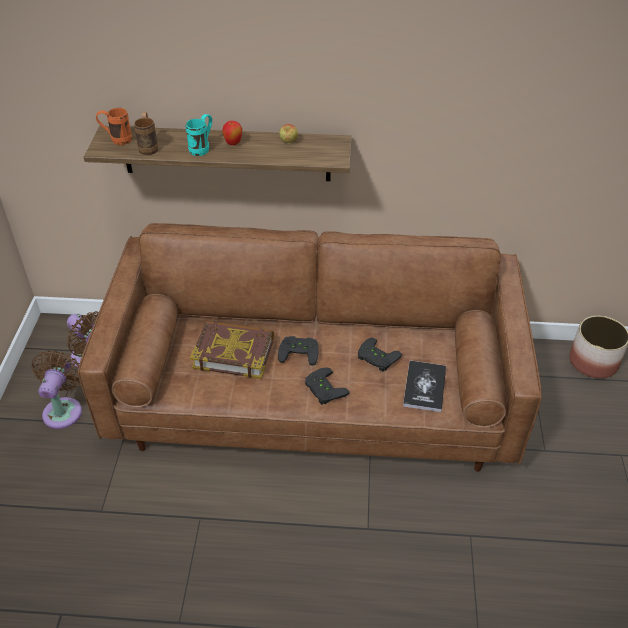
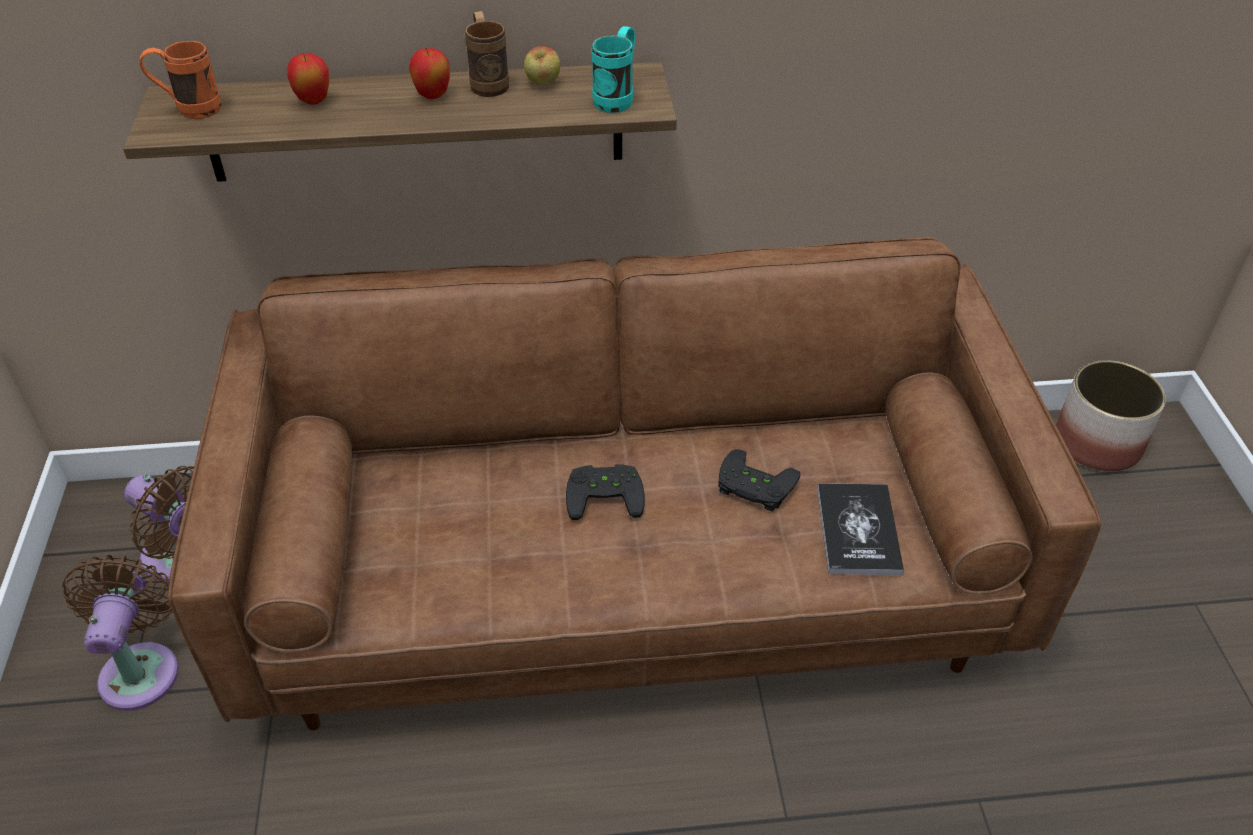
camera: 10 degrees left, 0 degrees up
(149, 147) = (260, 117): brown mug -> brown mug (488, 82)
(175, 141) = (314, 101): none -> apple
(202, 148) = (372, 110): turquoise mug -> turquoise mug (618, 98)
(234, 352) = (478, 513): book -> none
(323, 389) = (668, 562): black game controller -> none

